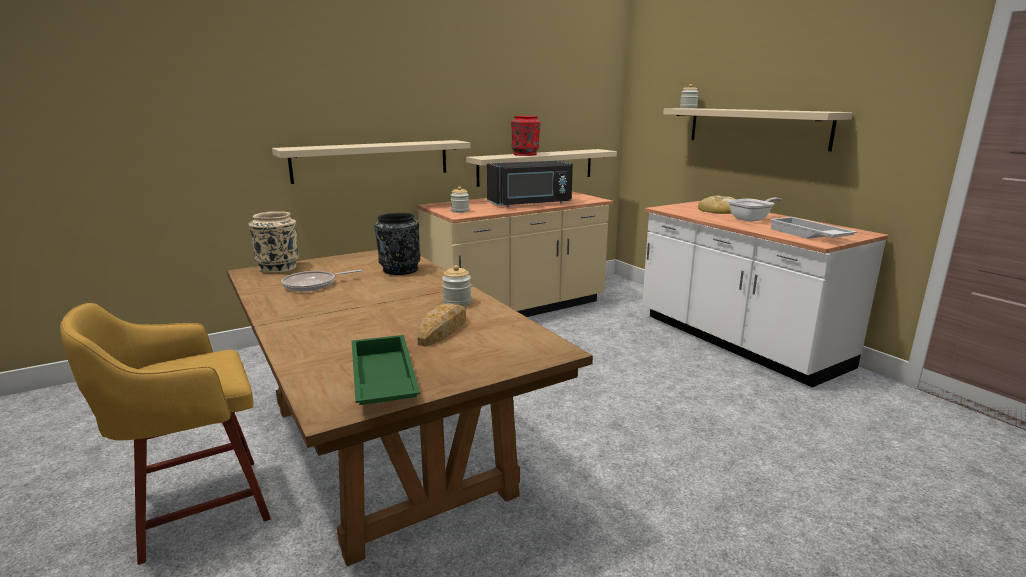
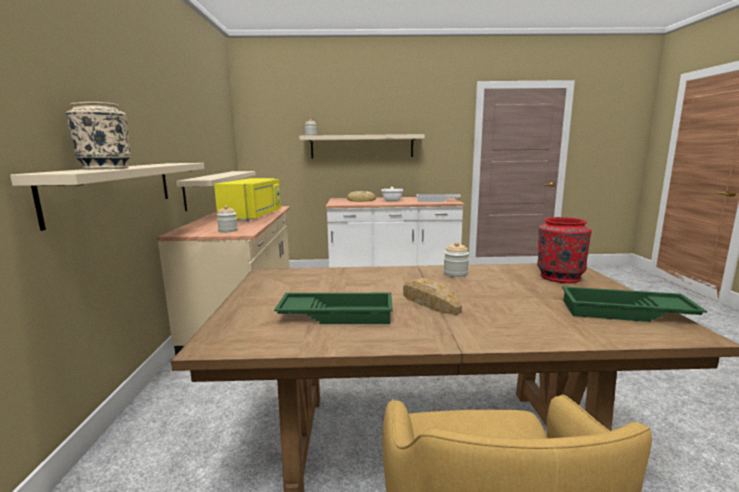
camera: 60 degrees left, 5 degrees down
(278, 268) = (231, 326): beige vase -> beige vase (105, 168)
(313, 285) = (337, 314): frying pan -> green tray
(399, 270) = (338, 278): black vase -> none
(442, 330) = (520, 285): bread -> bread (429, 302)
(525, 154) = (214, 176): red vase -> red vase (559, 277)
(530, 204) = (253, 217): black microwave -> yellow microwave

